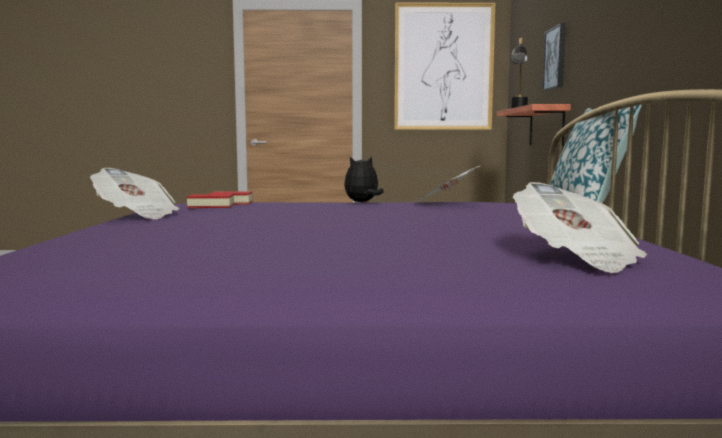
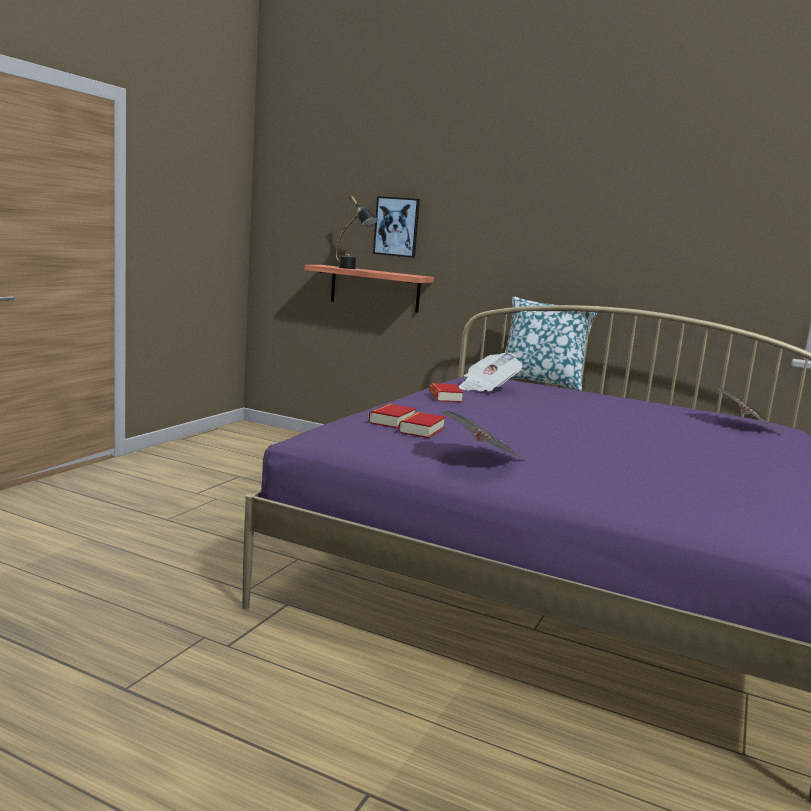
camera: 65 degrees left, 5 degrees up
(362, 202) = (445, 397): plush toy -> book
(443, 67) = (203, 196): picture -> none

